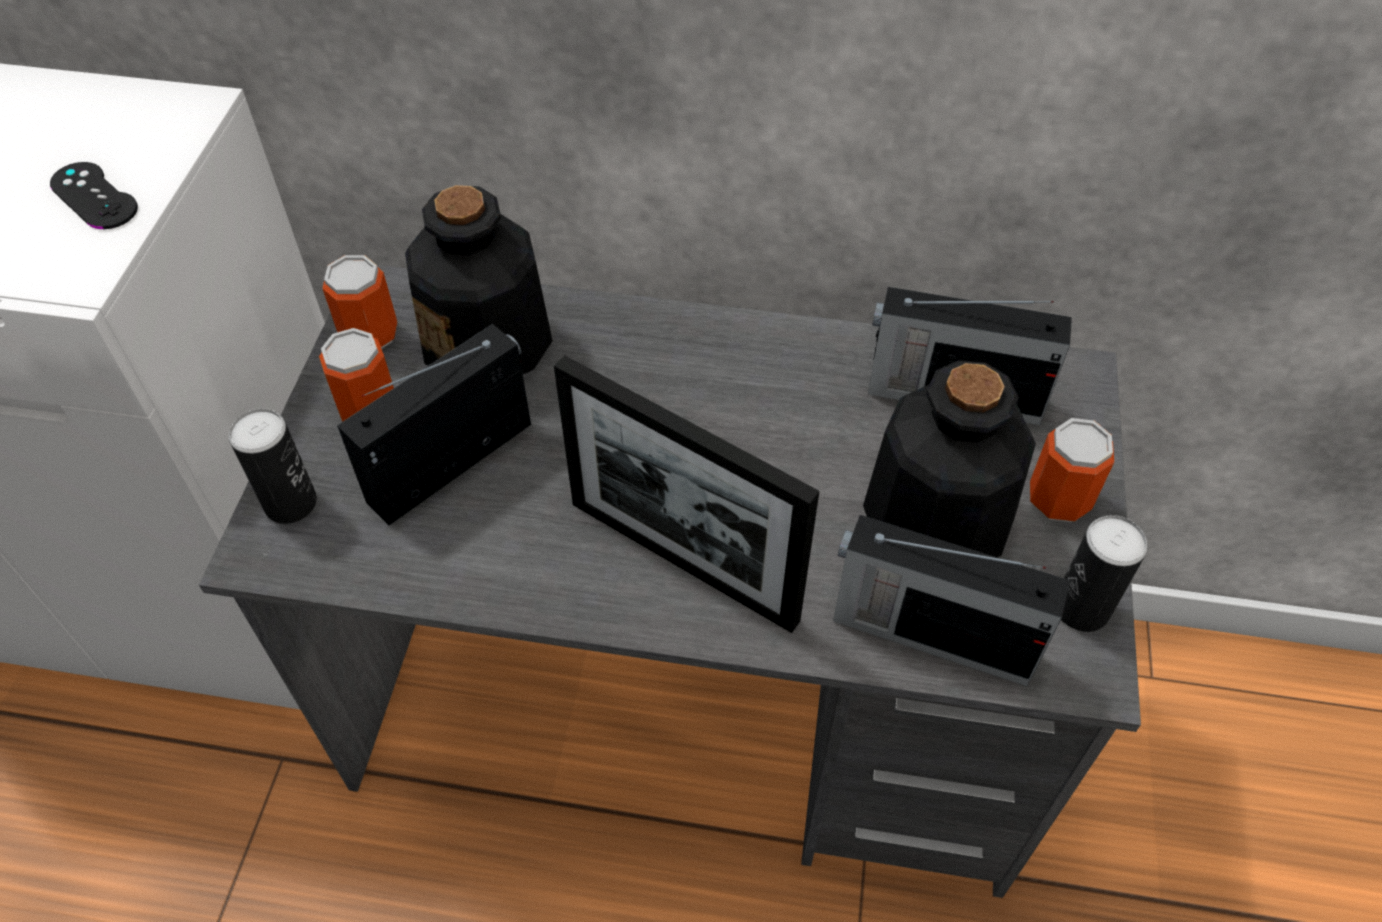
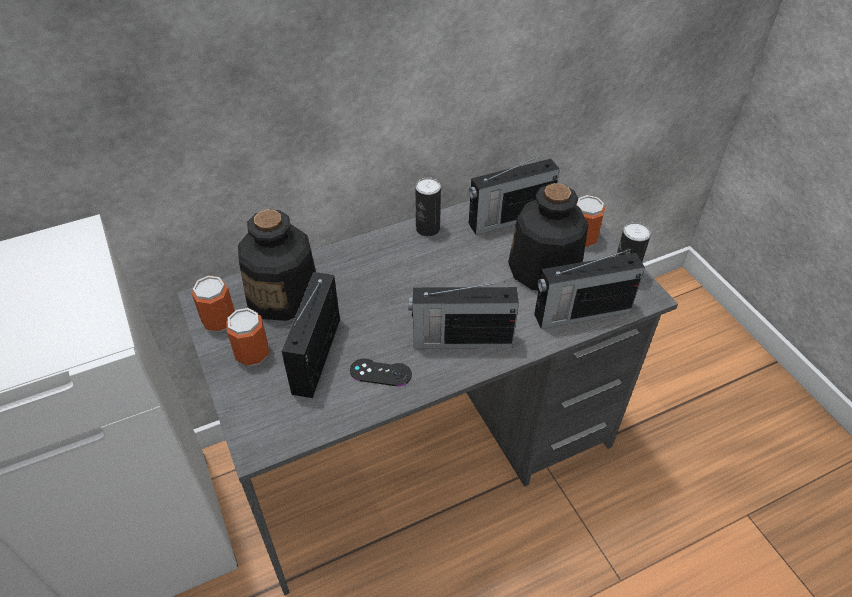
camera: 35 degrees left, 5 degrees down
(94, 196) = (69, 298): black game controller -> black game controller (380, 372)
(291, 503) = (252, 415): can -> can (427, 228)
(682, 561) = (460, 339): picture frame -> radio

